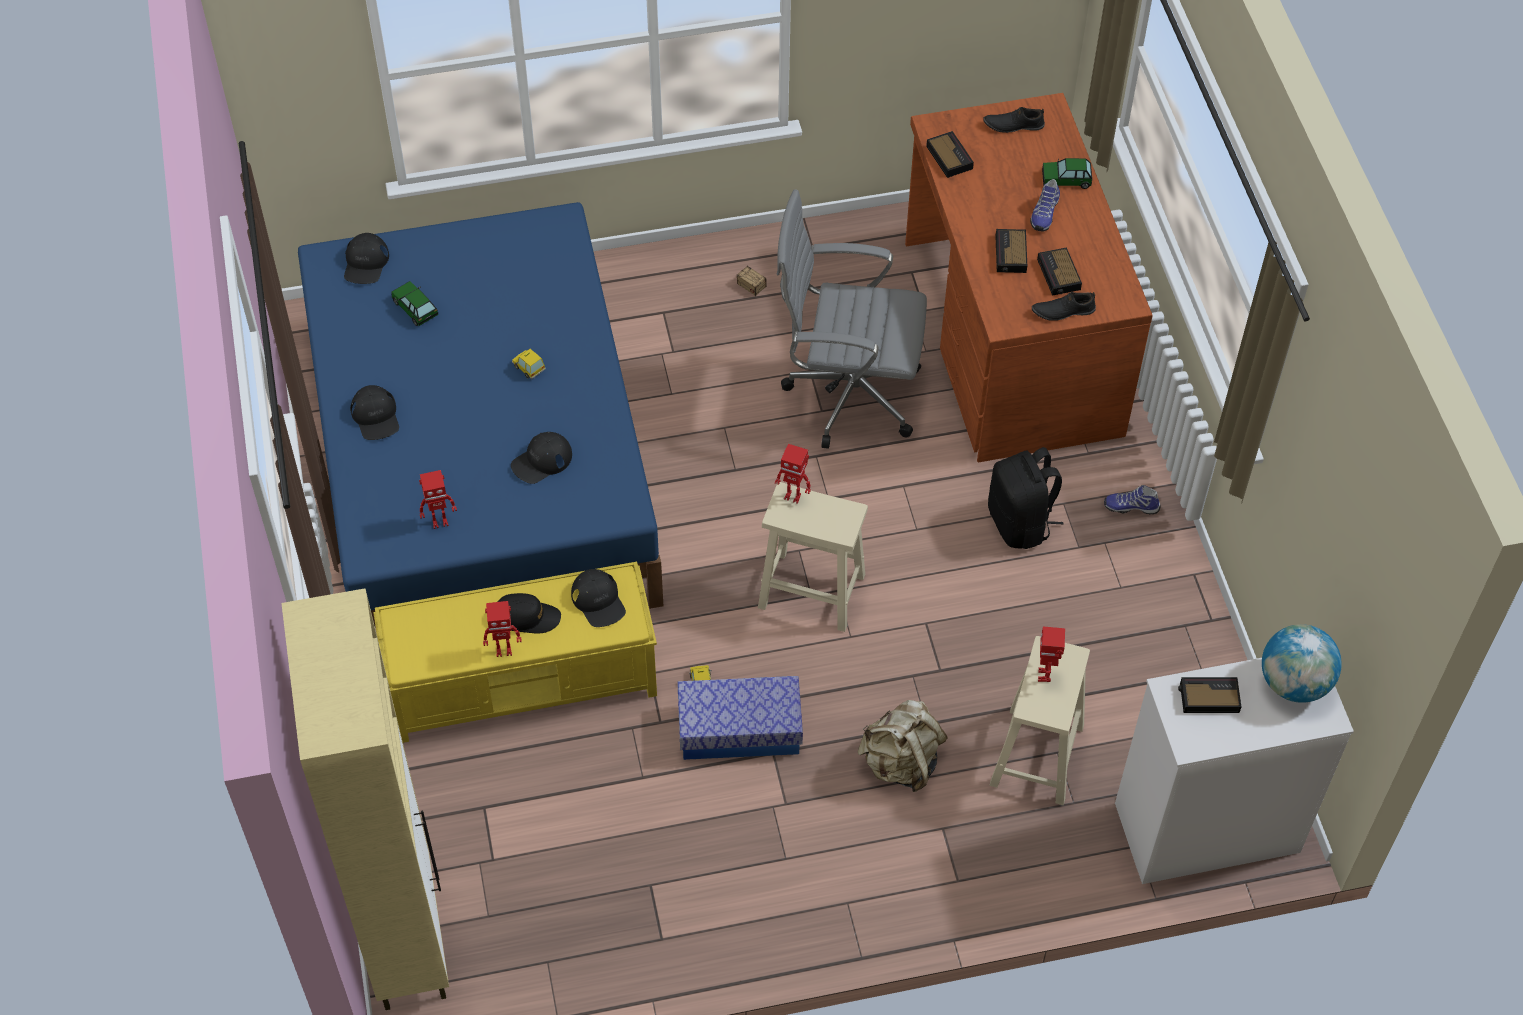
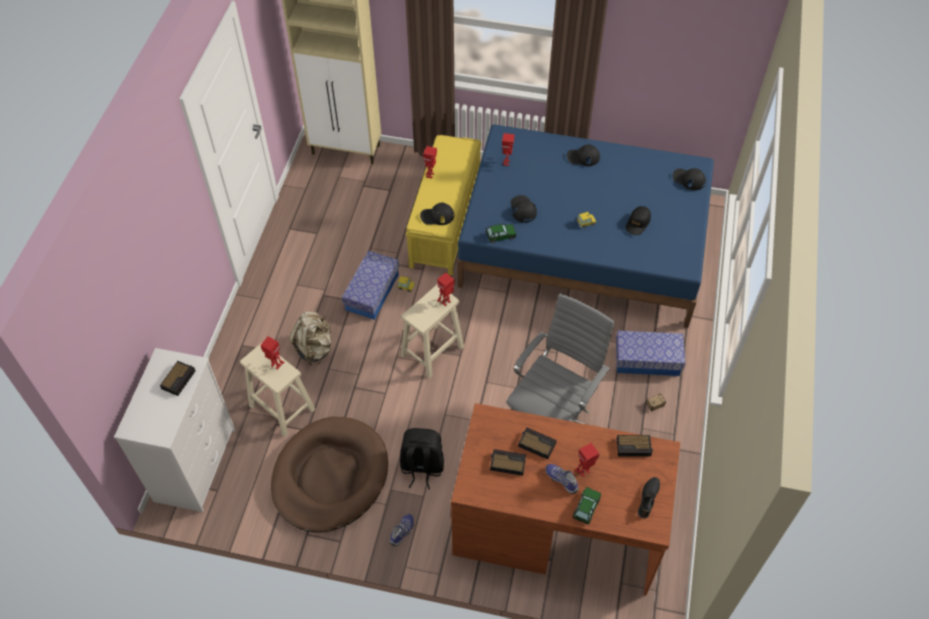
camera: 115 degrees right, 0 degrees up
(415, 308) = (648, 190): toy car -> toy car (501, 235)
(527, 617) = (443, 188): black cap -> black cap (637, 223)
(676, 314) = (647, 360): none -> storage box
(1018, 195) = (584, 472): none -> toy robot
(1063, 311) = (478, 452): black shoe -> none
(1108, 632) = (330, 476): none -> brown dog bed
(1294, 683) = (158, 423): globe -> none

